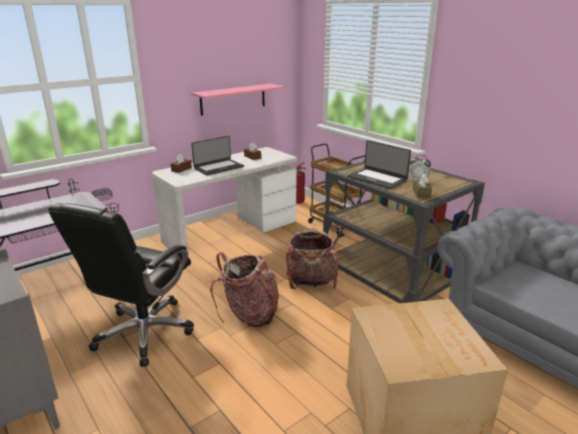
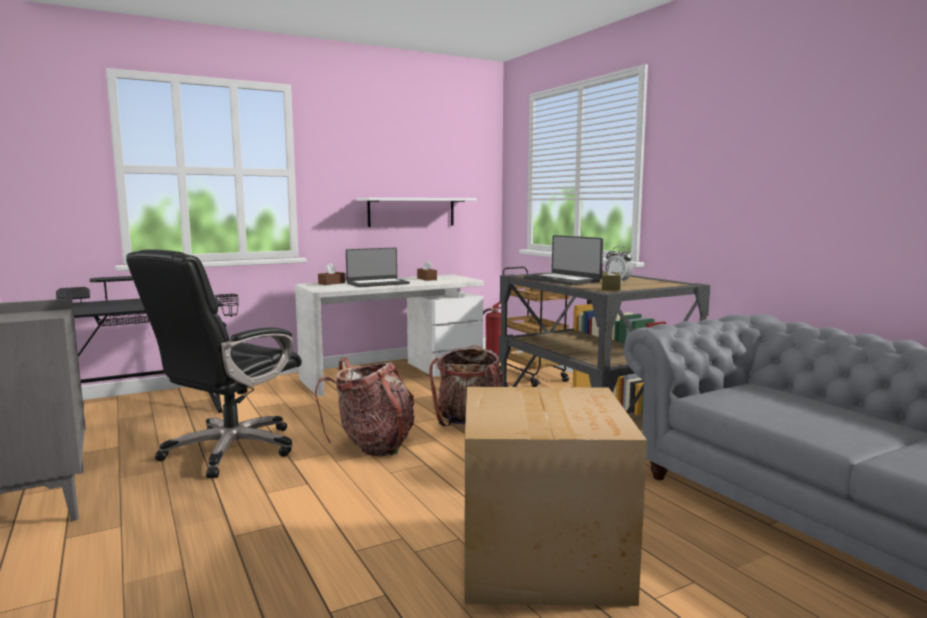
camera: 10 degrees right, 15 degrees down
(233, 99) = (411, 212): pink shelf -> white shelf

